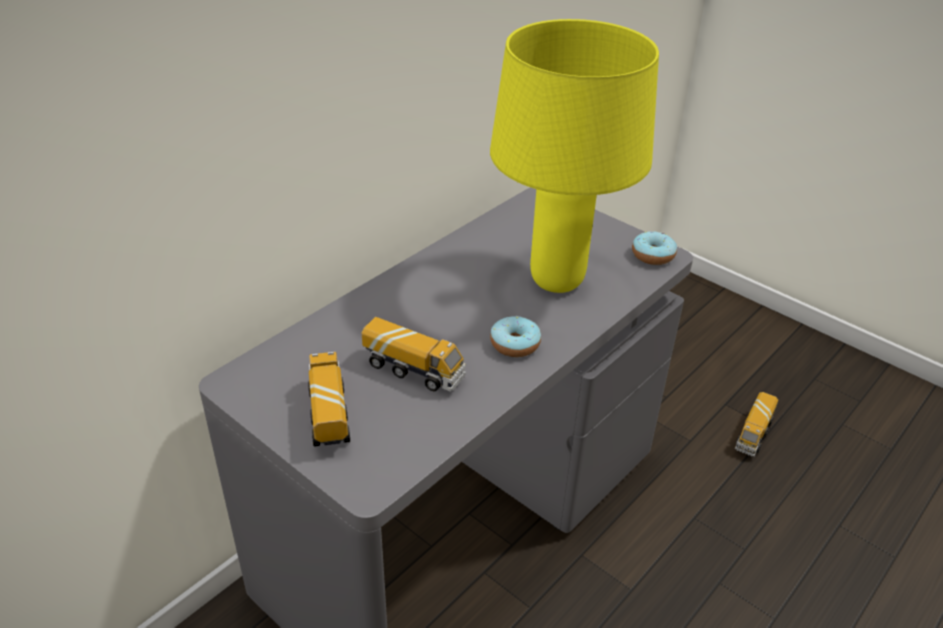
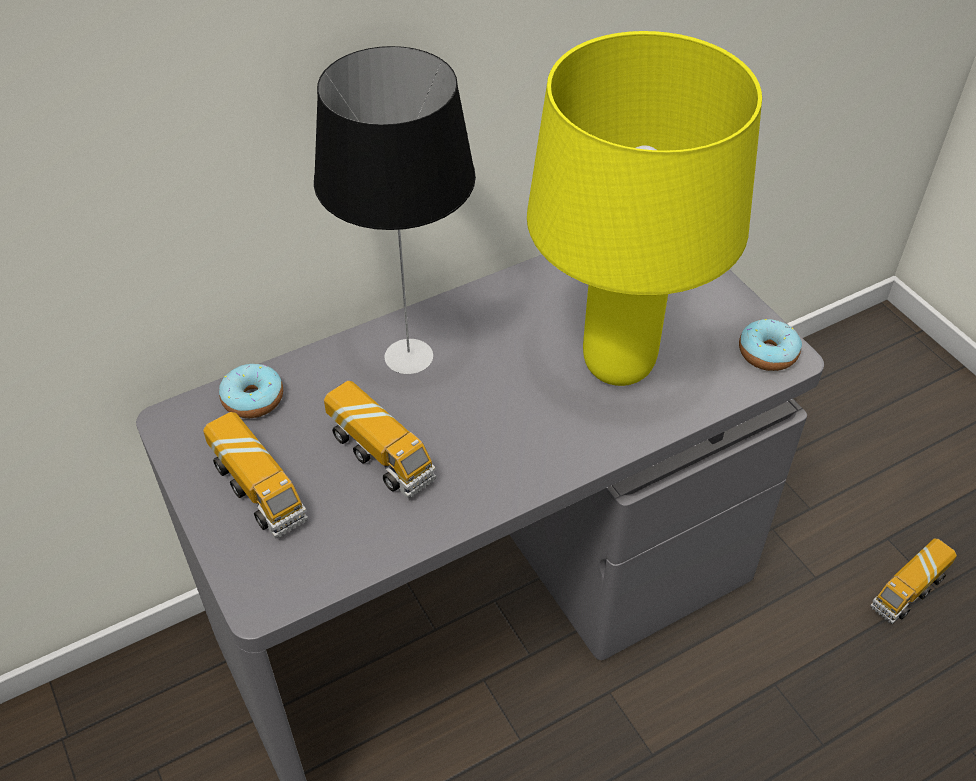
camera: 20 degrees right, 10 degrees up
(329, 414) = (260, 491): toy truck -> toy truck turned 135 degrees clockwise
(401, 302) = (409, 355): none -> table lamp
(514, 344) = (520, 448): donut -> donut (253, 399)

